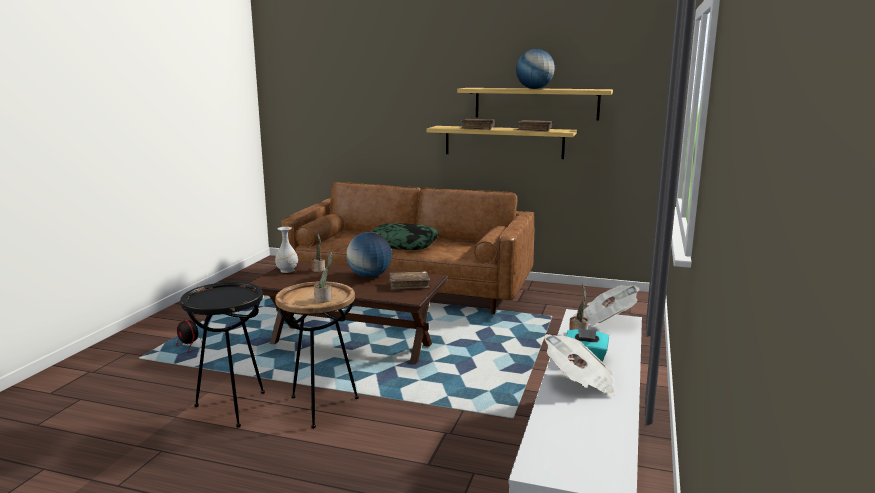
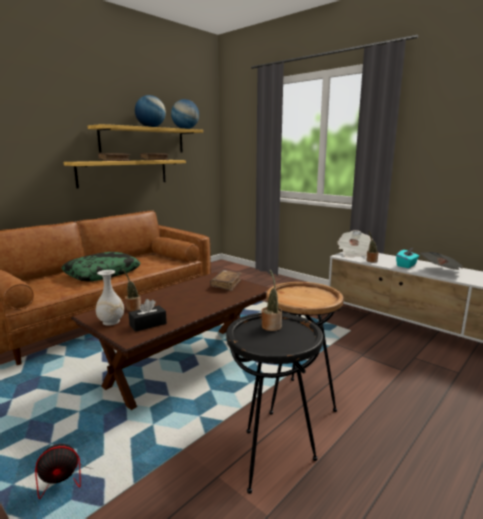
camera: 65 degrees left, 0 degrees up
(289, 280) = (148, 324): none -> black tissue box
(324, 299) = (315, 294): potted plant -> potted plant (271, 326)
(369, 276) = (184, 292): globe -> globe (185, 129)

